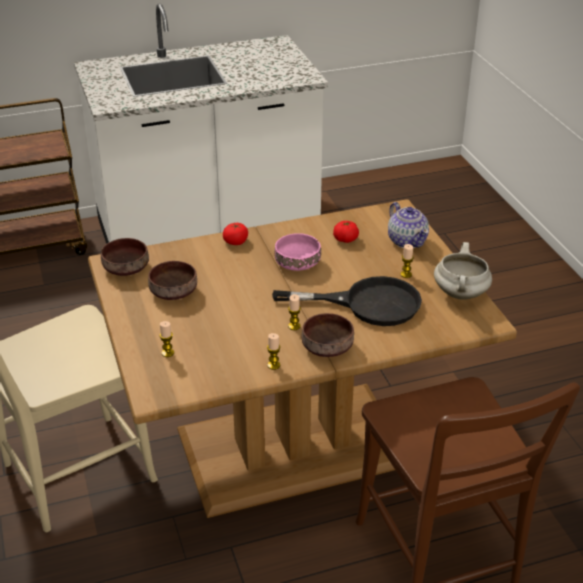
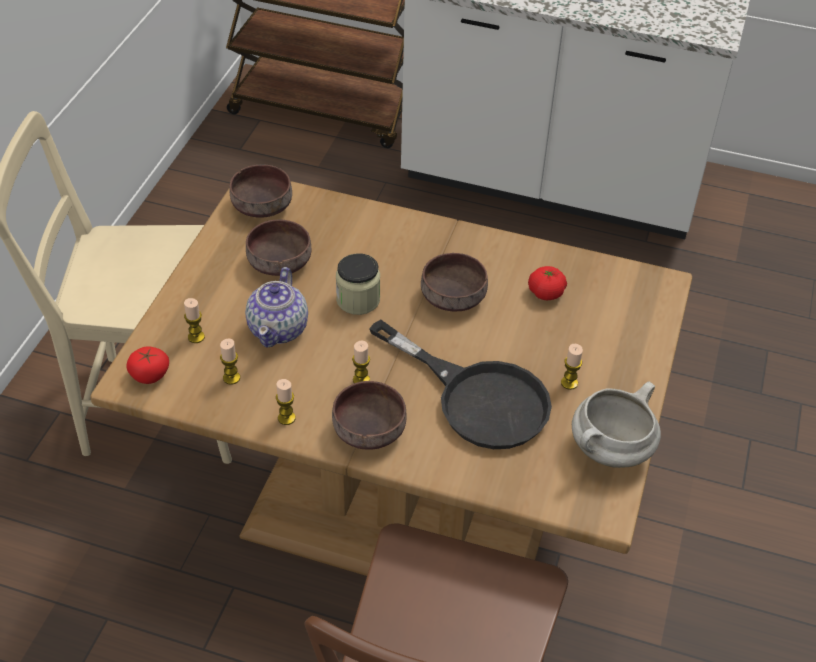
camera: 35 degrees right, 10 degrees up
(216, 362) = (231, 378): none -> candle
(236, 241) = (413, 230): tomato -> tomato (149, 374)
(245, 289) = (358, 300): none -> jar
(296, 263) = (452, 295): pink bowl -> brown bowl
(407, 241) = (623, 335): teapot -> teapot (279, 329)

